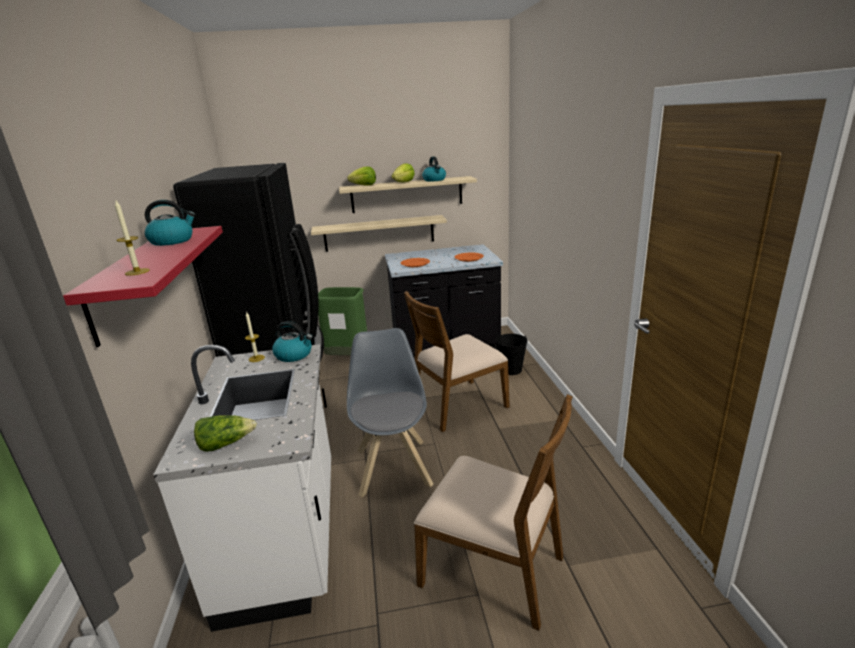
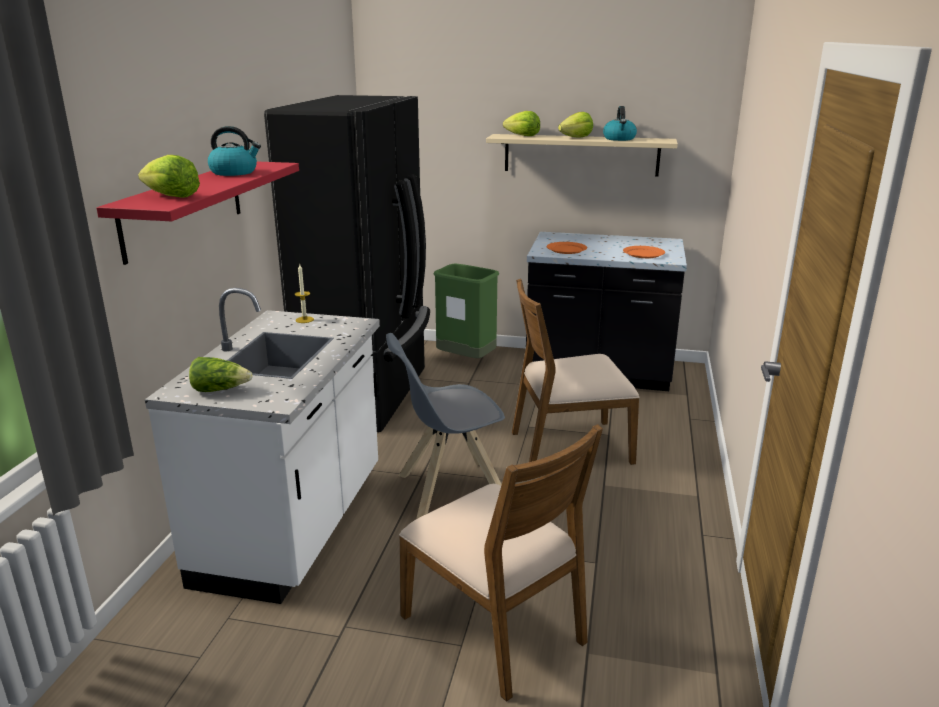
camera: 20 degrees right, 0 degrees up
(137, 272) = (172, 196): candle -> lettuce
(294, 355) = (344, 324): kettle -> none
(379, 233) = (536, 202): beige shelf -> none
(393, 465) = (448, 490): grey chair -> grey chair turned 120 degrees counterclockwise
(510, 369) = (669, 420): black bucket -> none

